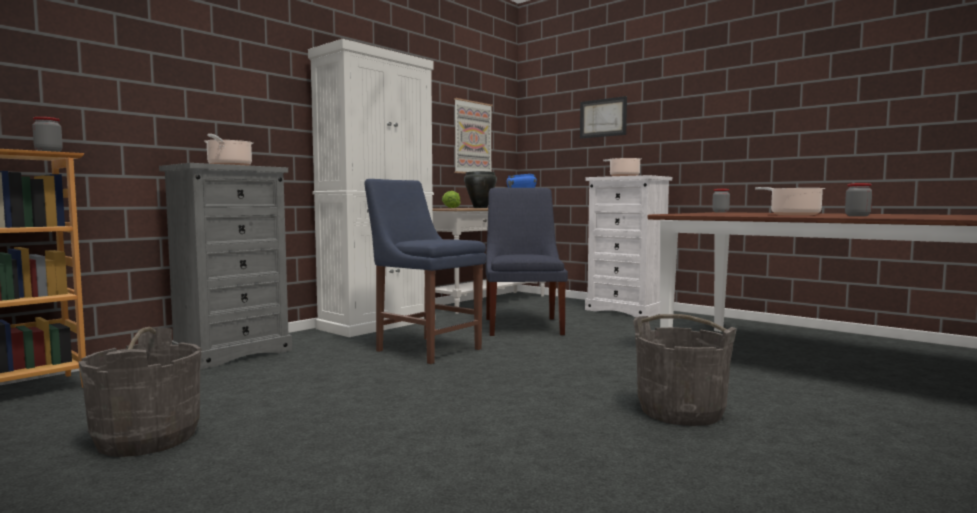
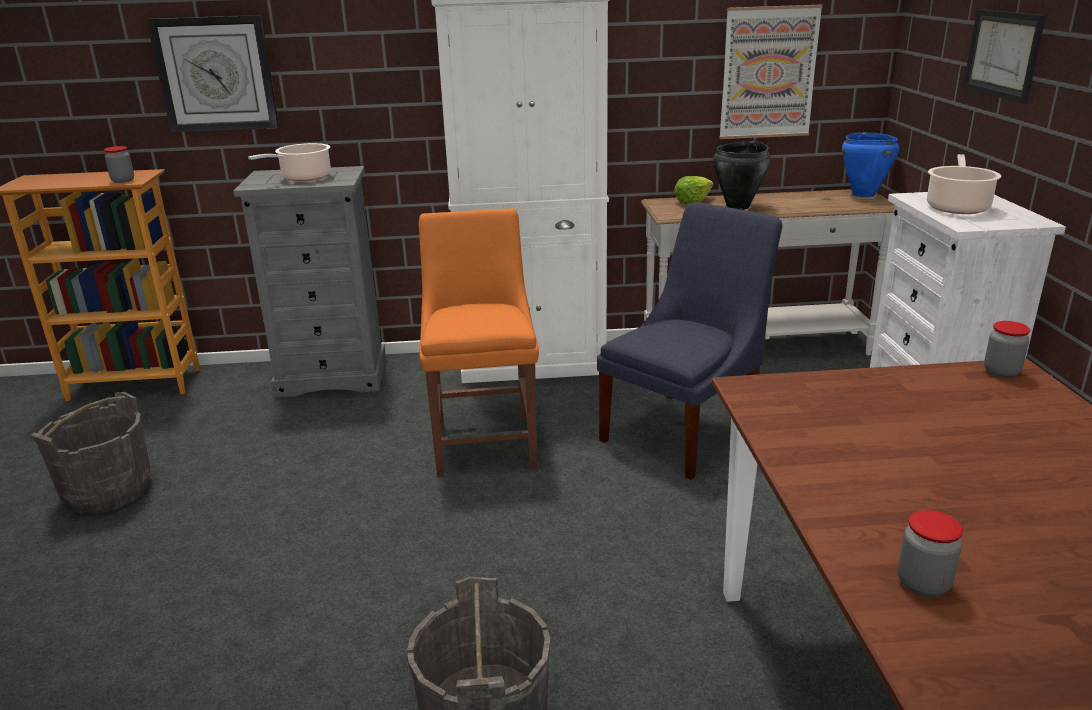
camera: 45 degrees right, 20 degrees up
(128, 78) = (216, 74): none -> wall clock
(425, 349) = (485, 441): blue chair -> orange chair
(792, 214) = (897, 496): cooking pot -> none

